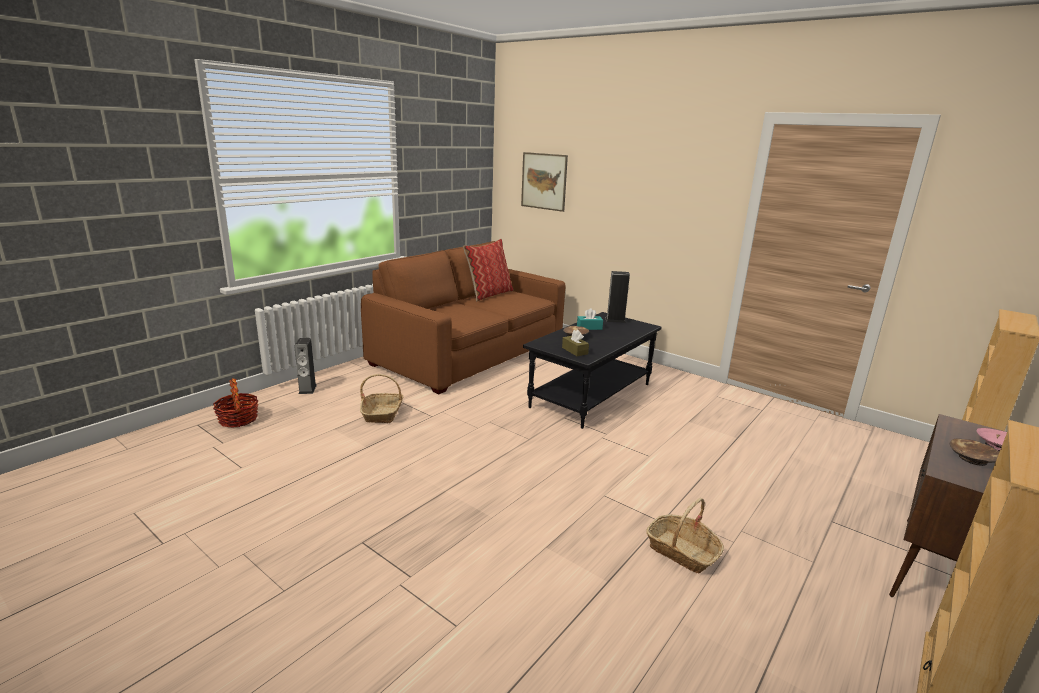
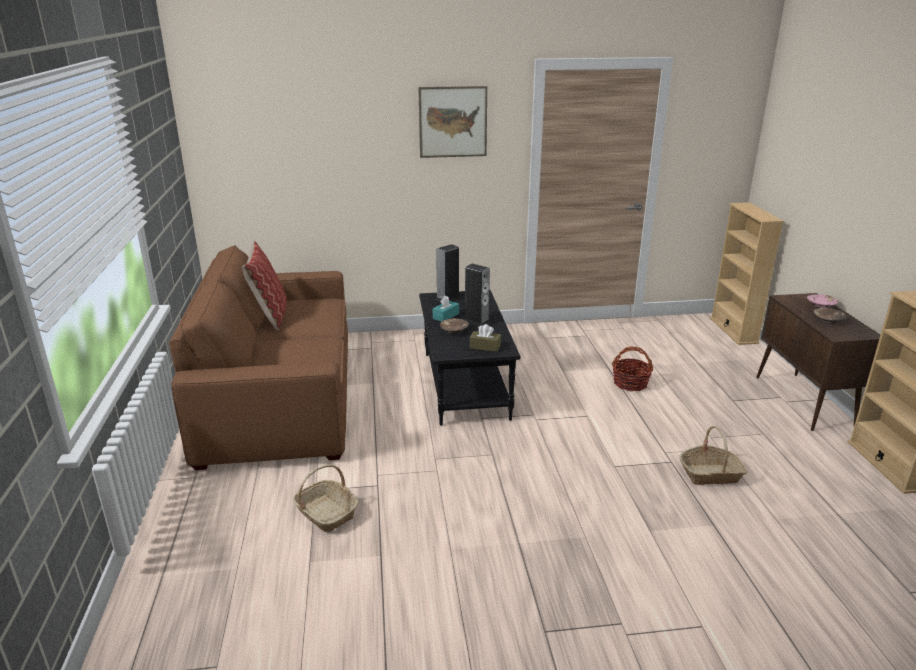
camera: 45 degrees left, 5 degrees up
(238, 419) = (172, 631): basket -> basket (630, 383)
(307, 389) = (181, 542): speaker -> speaker (476, 321)
(544, 181) = (274, 154): picture -> picture (453, 122)

